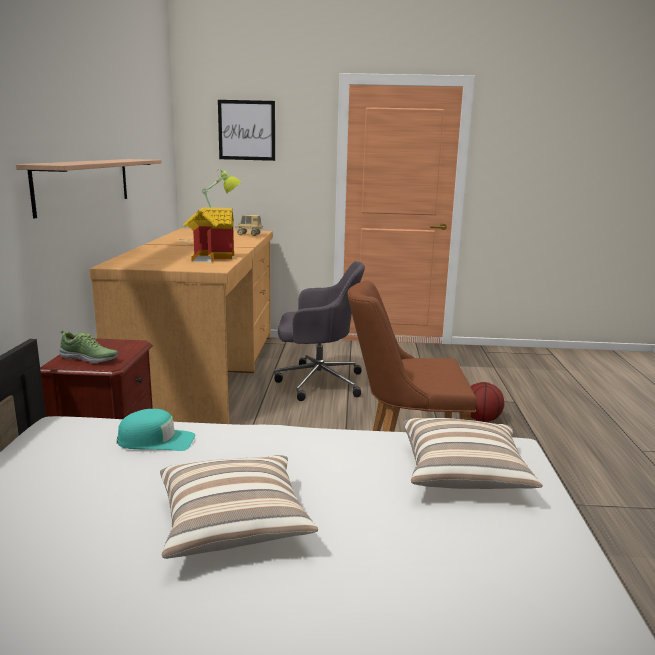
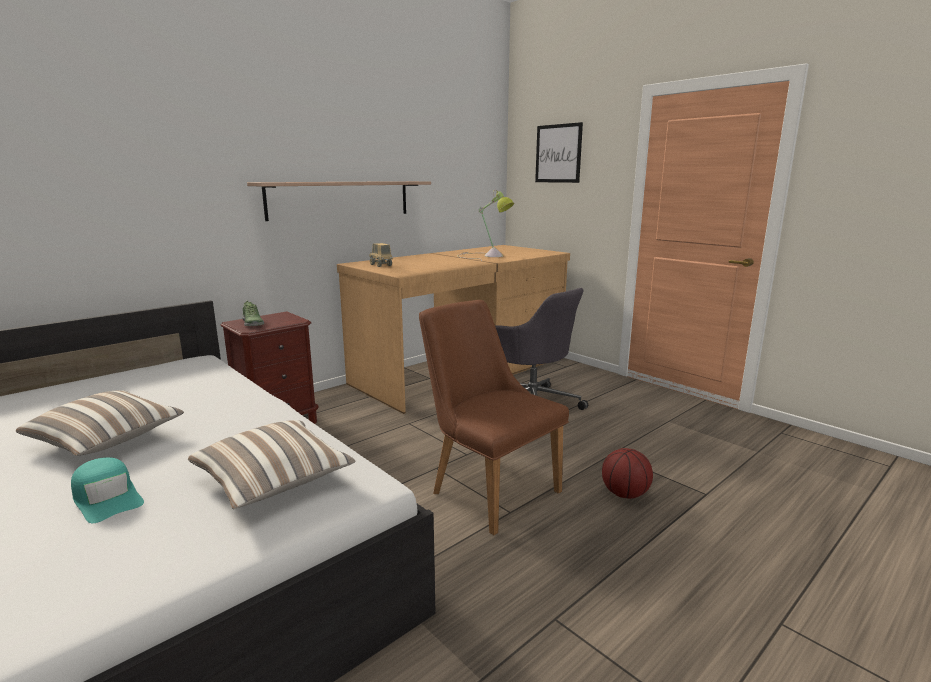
camera: 45 degrees right, 0 degrees up
(156, 441) = (206, 384): turquoise cap -> turquoise cap (107, 498)
(210, 258) = (431, 266): toy house -> none
(249, 235) = (534, 254): toy truck -> toy truck (381, 265)

